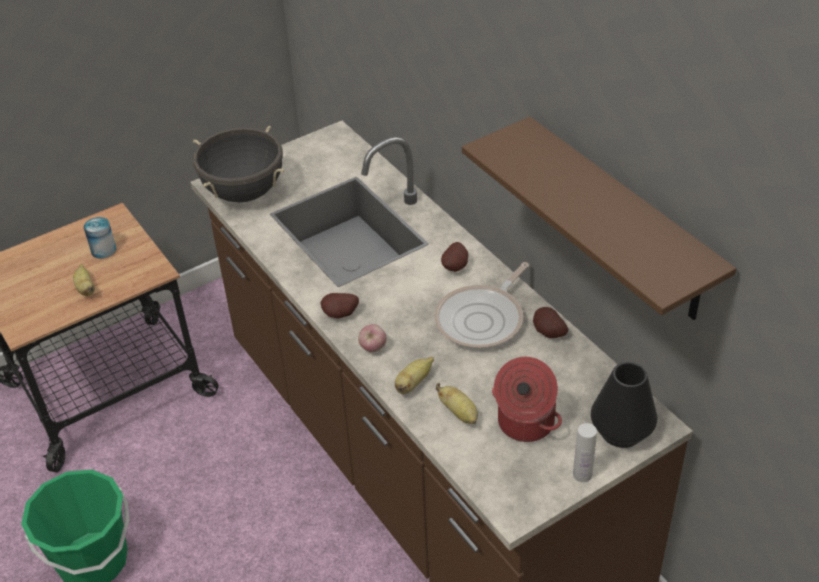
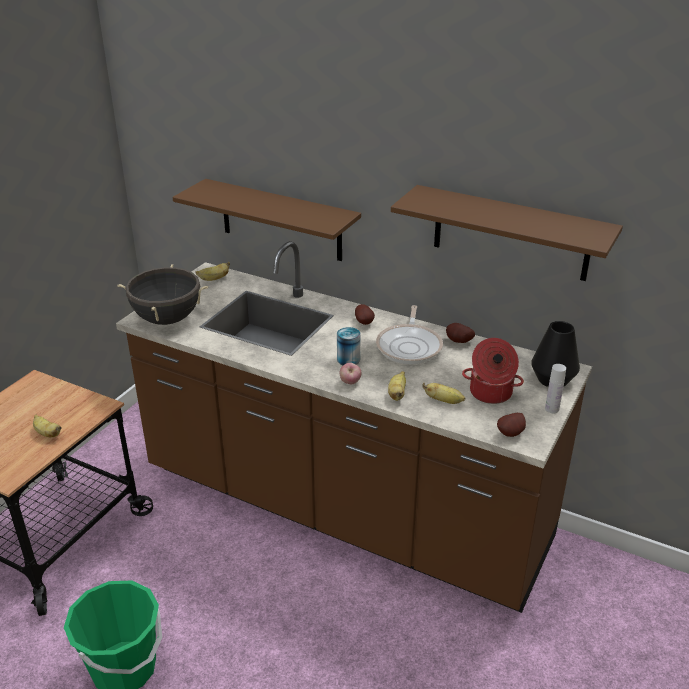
camera: 30 degrees left, 10 degrees down
(103, 250) = (43, 404): can -> can (348, 359)
(333, 149) = (214, 279): none -> banana
(341, 315) = (309, 370): potato -> potato (511, 434)
(408, 101) = (281, 220): none -> brown shelf

